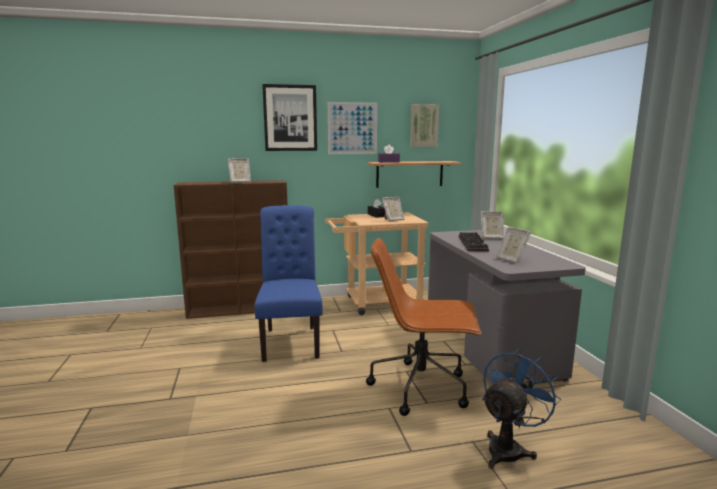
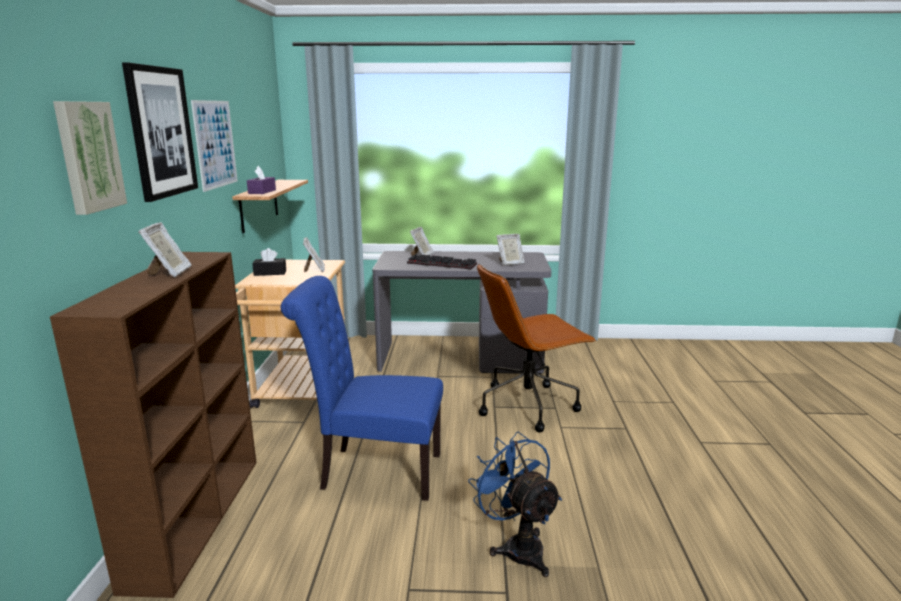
camera: 75 degrees left, 5 degrees up
(422, 387) = (528, 405): brown office chair -> brown office chair turned 45 degrees clockwise
(423, 125) = (258, 134): picture -> picture (88, 156)
(509, 448) = (622, 390): blue fan -> blue fan (517, 546)

